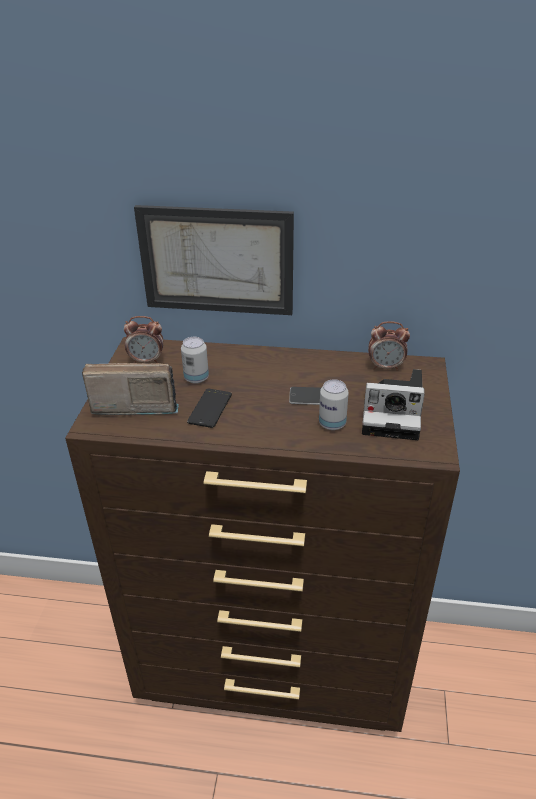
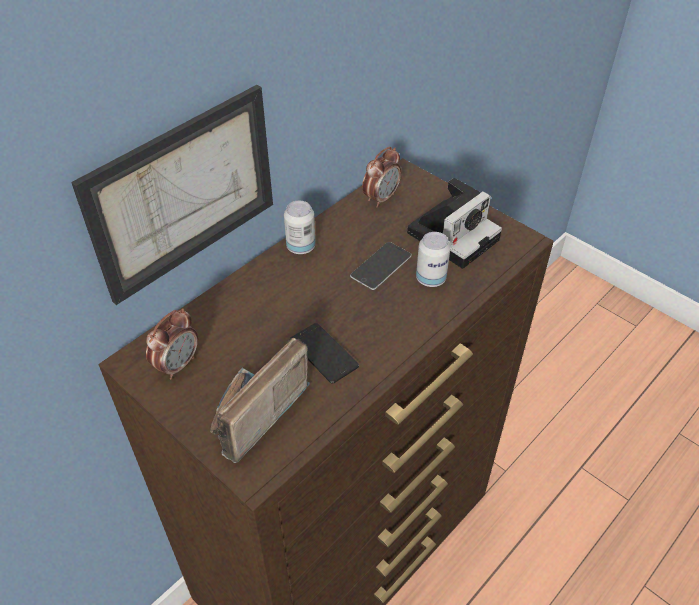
camera: 55 degrees left, 10 degrees up
(196, 378) = (258, 338): can -> can (301, 247)

